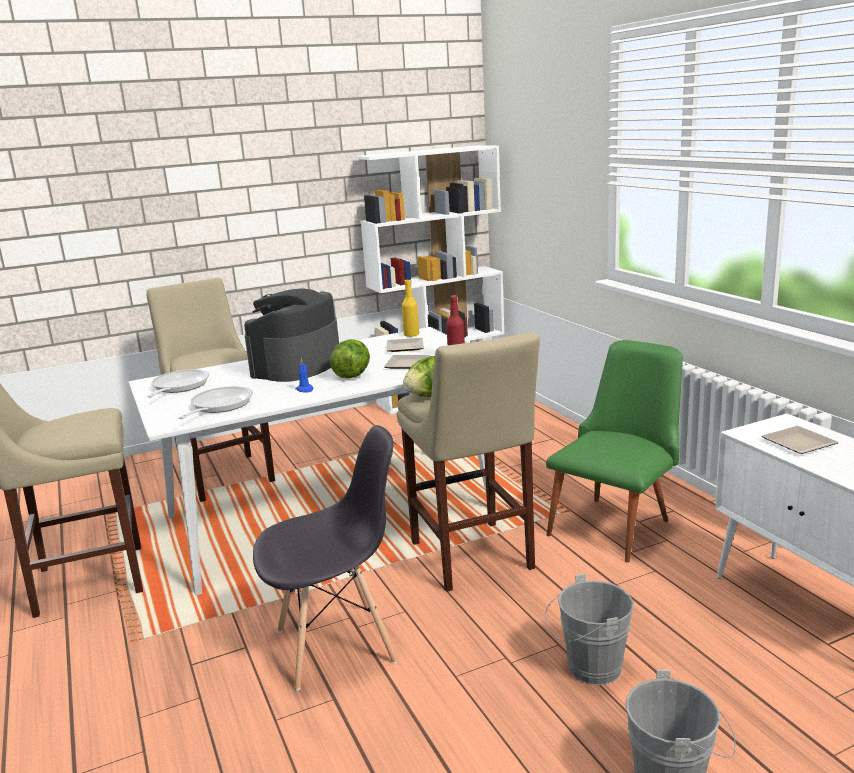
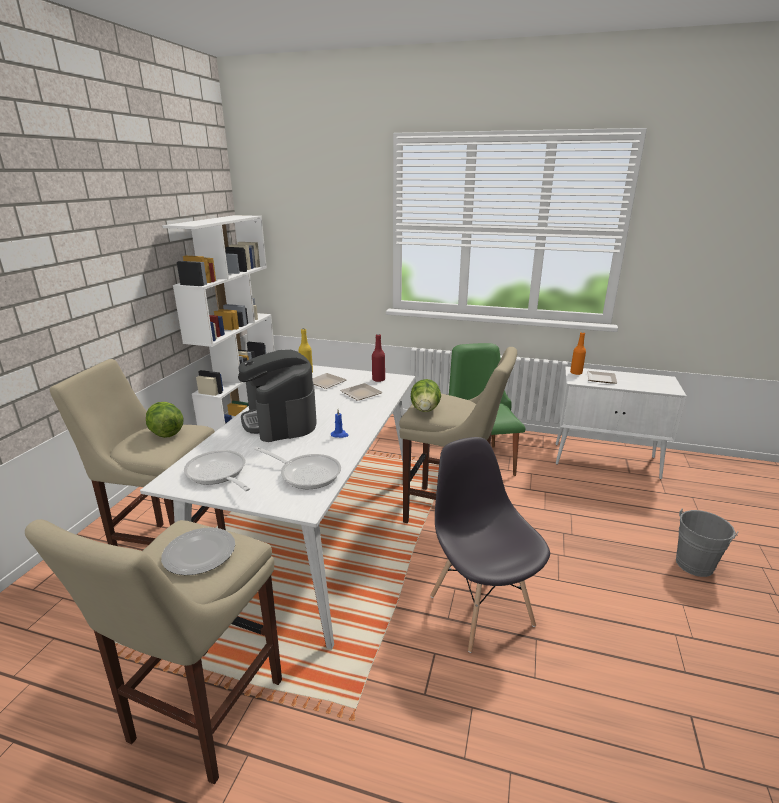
camera: 50 degrees left, 5 degrees up
(76, 426) = (198, 553): none -> plate
(218, 406) = (306, 473): frying pan -> frying pan turned 150 degrees clockwise
(337, 645) = (480, 609): grey chair -> grey chair turned 45 degrees counterclockwise
(352, 375) = (344, 413): lettuce -> lettuce (166, 433)
(588, 668) = (591, 536): grey bucket -> none
(777, 425) = (576, 373): none -> orange bottle

